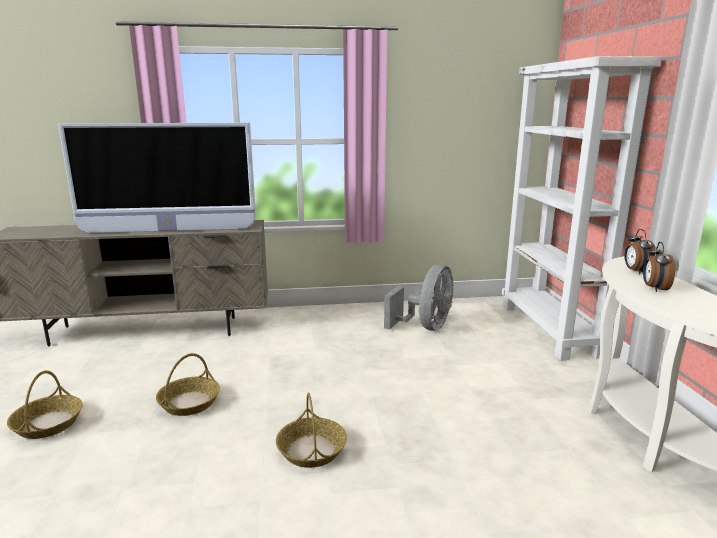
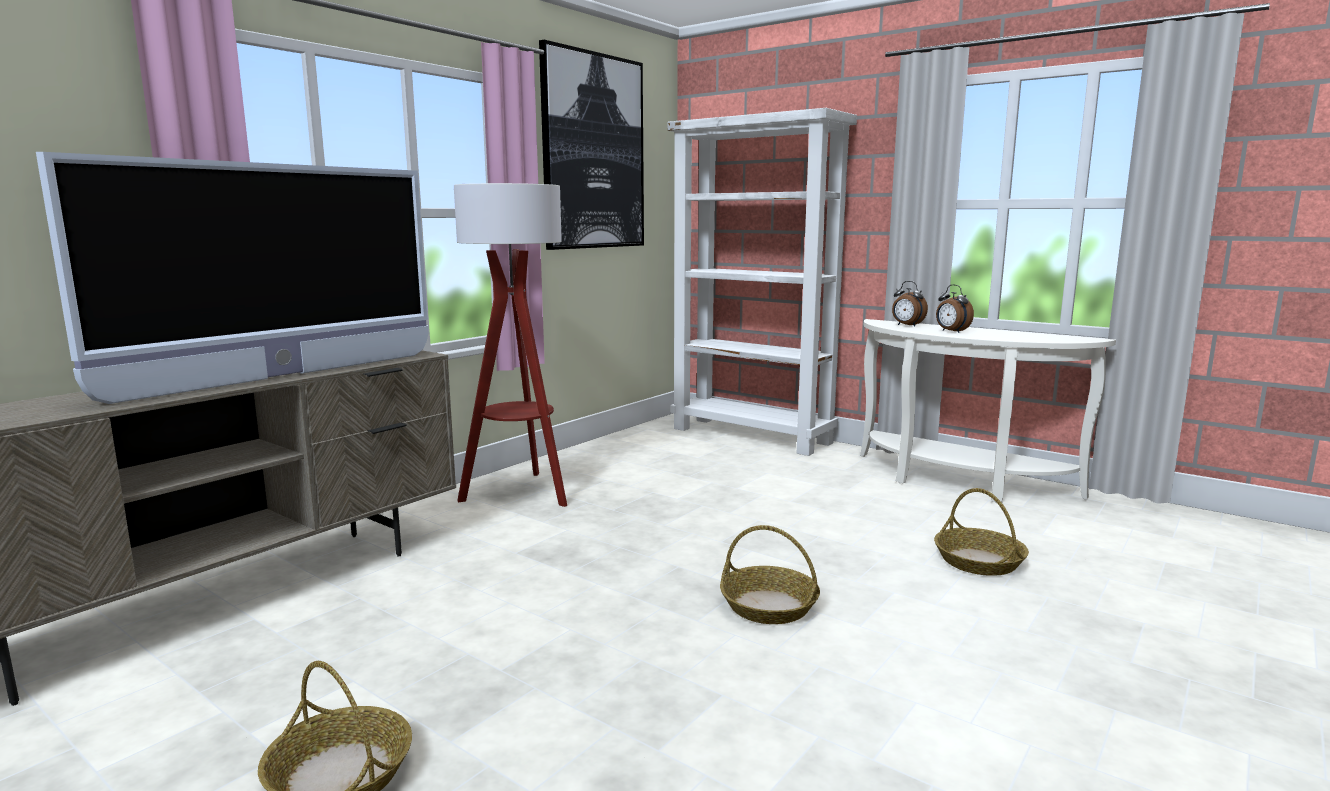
camera: 45 degrees left, 5 degrees down
(189, 403) = (525, 639): basket -> basket (979, 561)
(335, 321) = (520, 493): none -> floor lamp
(426, 327) = (638, 467): grey fan -> none
(454, 95) = (593, 152): none -> picture

